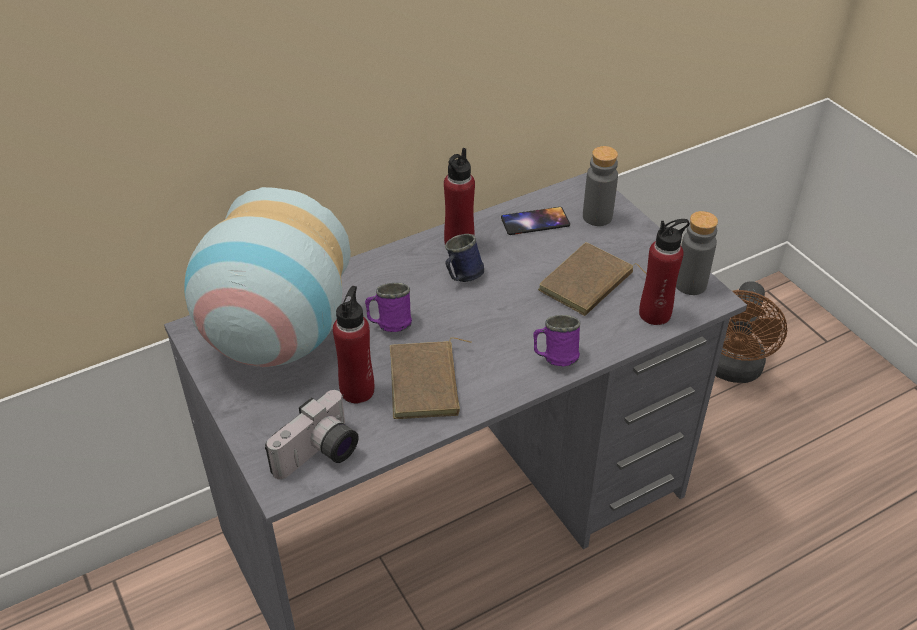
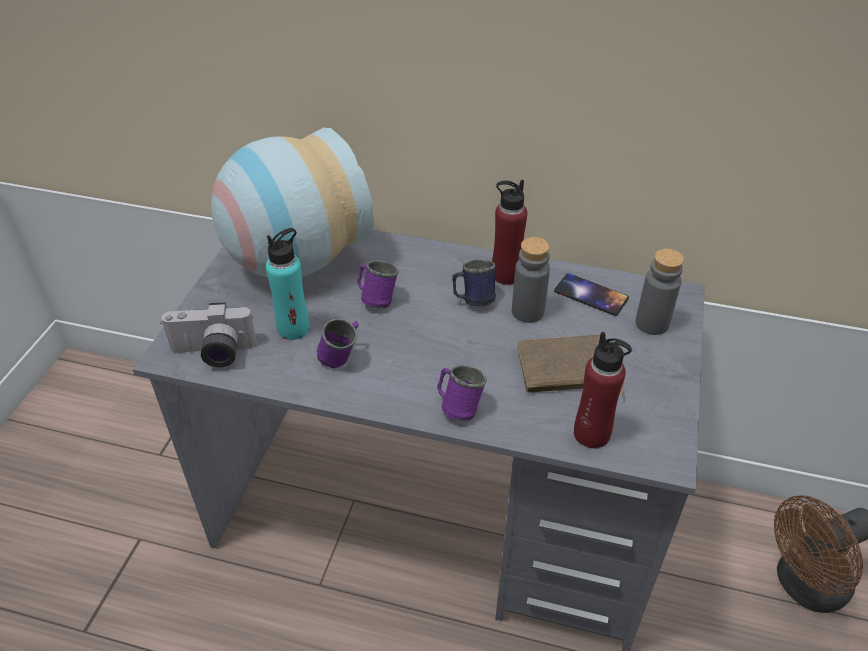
camera: 45 degrees right, 0 degrees up
(357, 390) = (293, 328): red bottle -> turquoise bottle
(427, 384) = (342, 358): brown book -> purple mug
(690, 284) = (661, 433): grey bottle -> grey bottle (527, 311)

